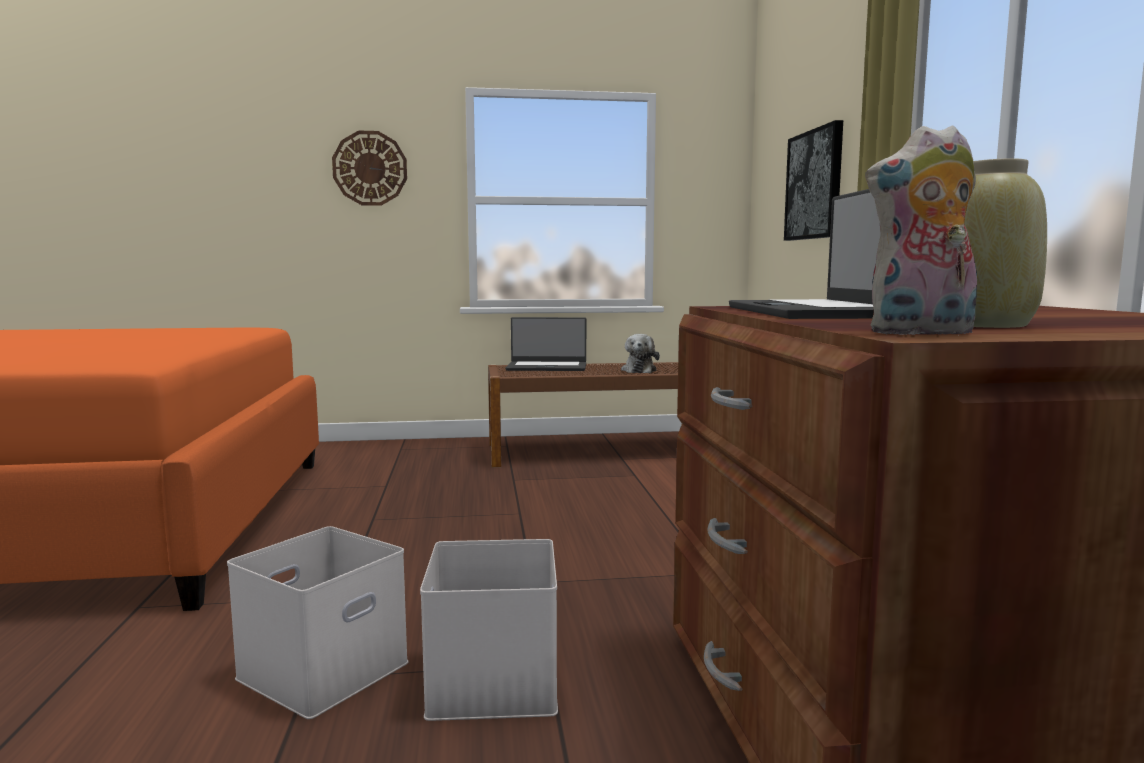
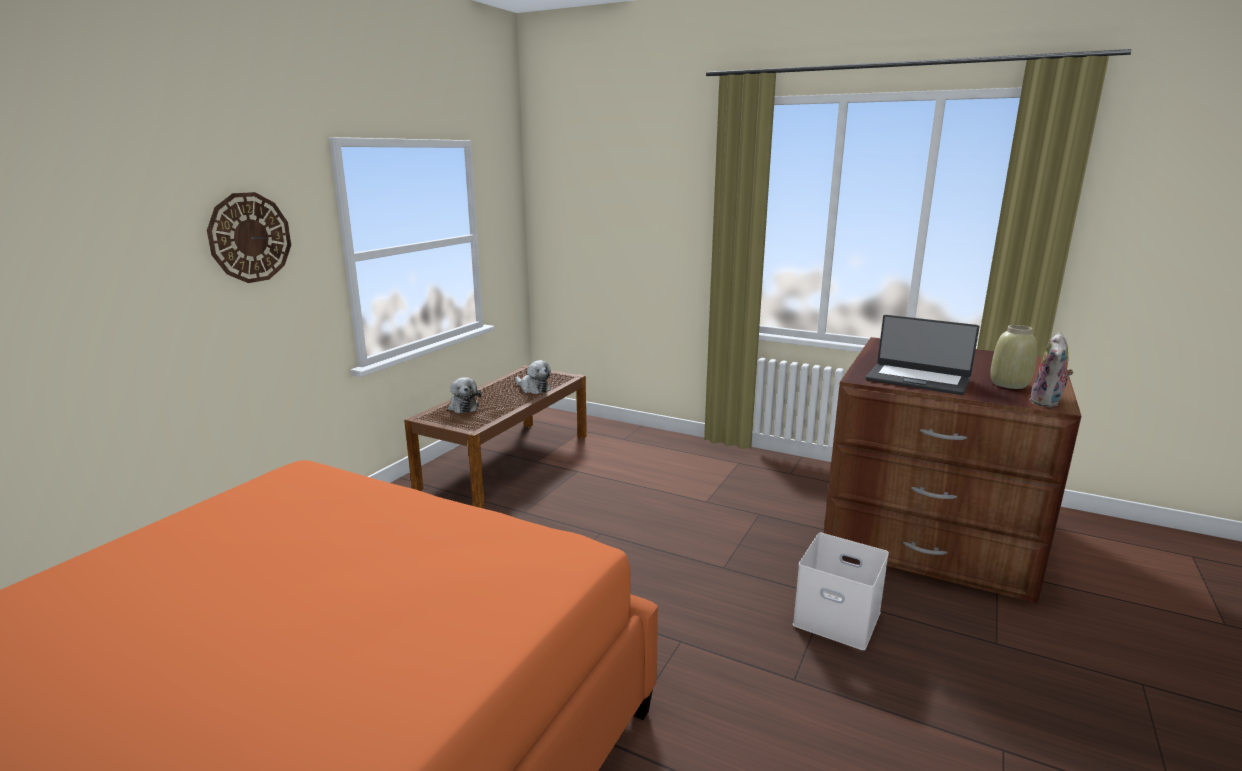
camera: 55 degrees left, 10 degrees up
(323, 672) = (790, 672): white storage box -> none
(547, 367) = (463, 406): laptop -> plush toy
(814, 185) = (632, 233): picture -> none

